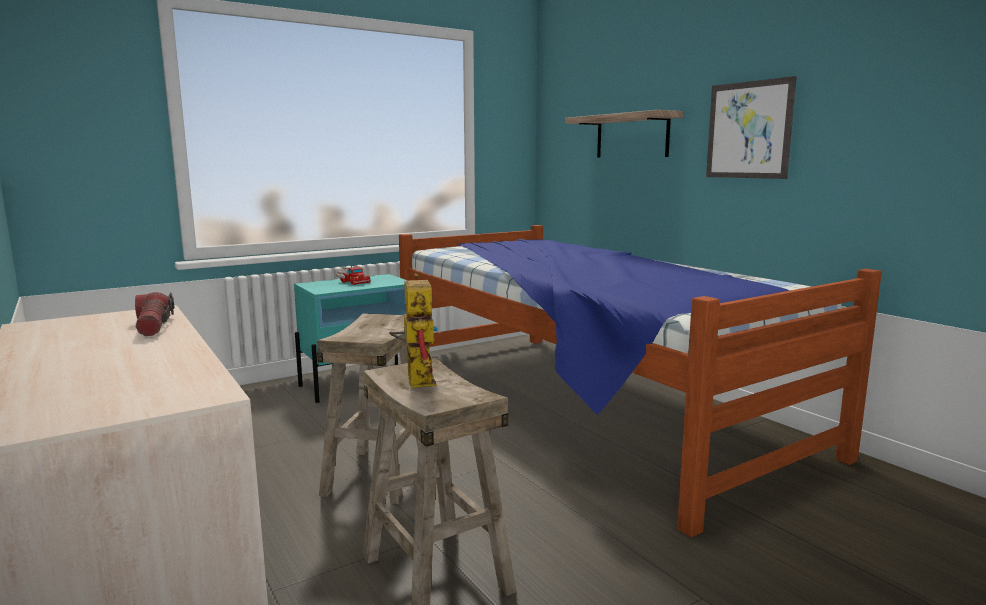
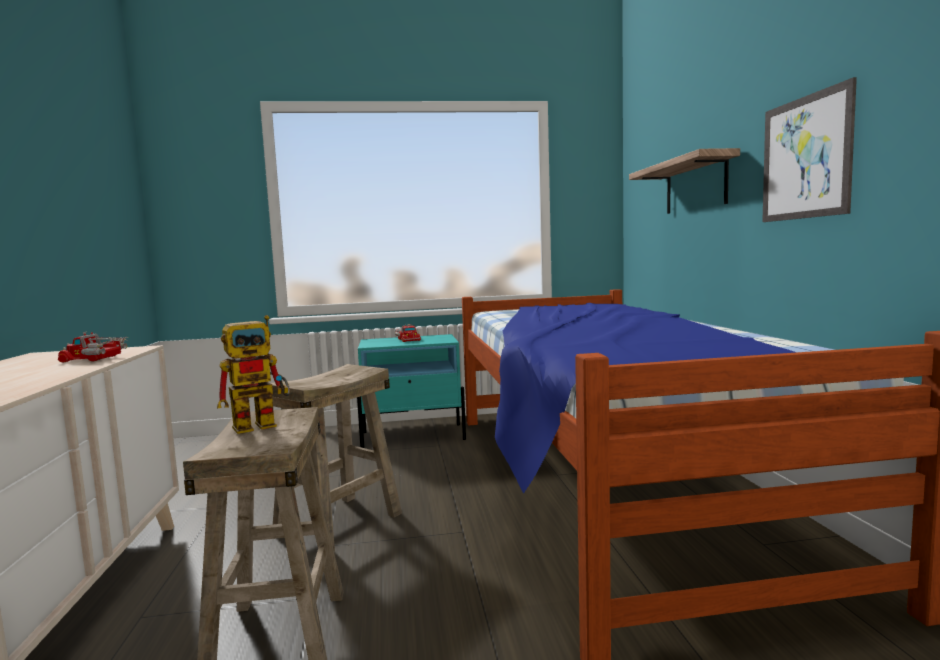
camera: 25 degrees right, 5 degrees down
(154, 326) = (98, 359): flashlight -> toy truck
(416, 378) = (263, 424): toy robot -> toy robot turned 45 degrees clockwise

